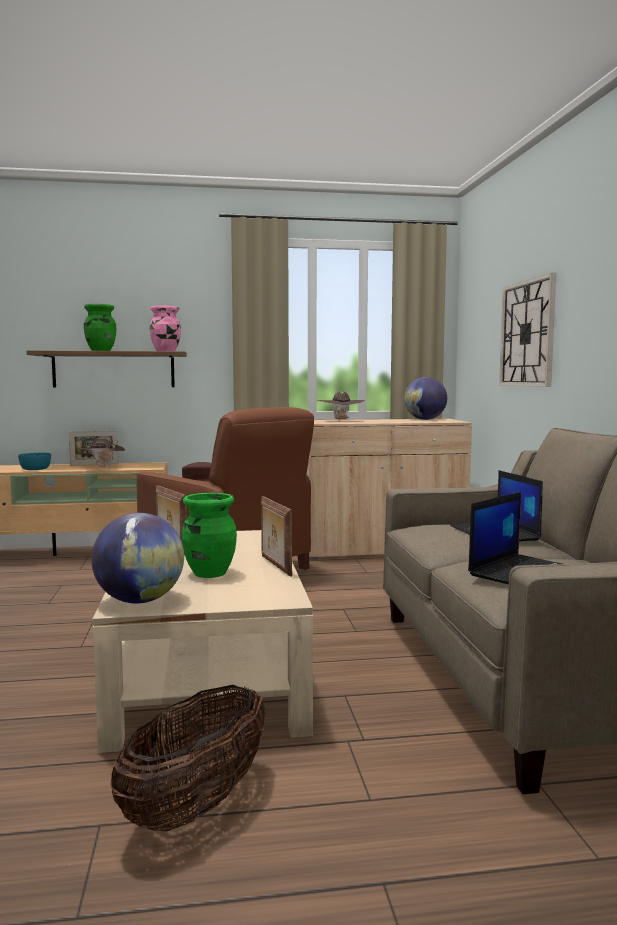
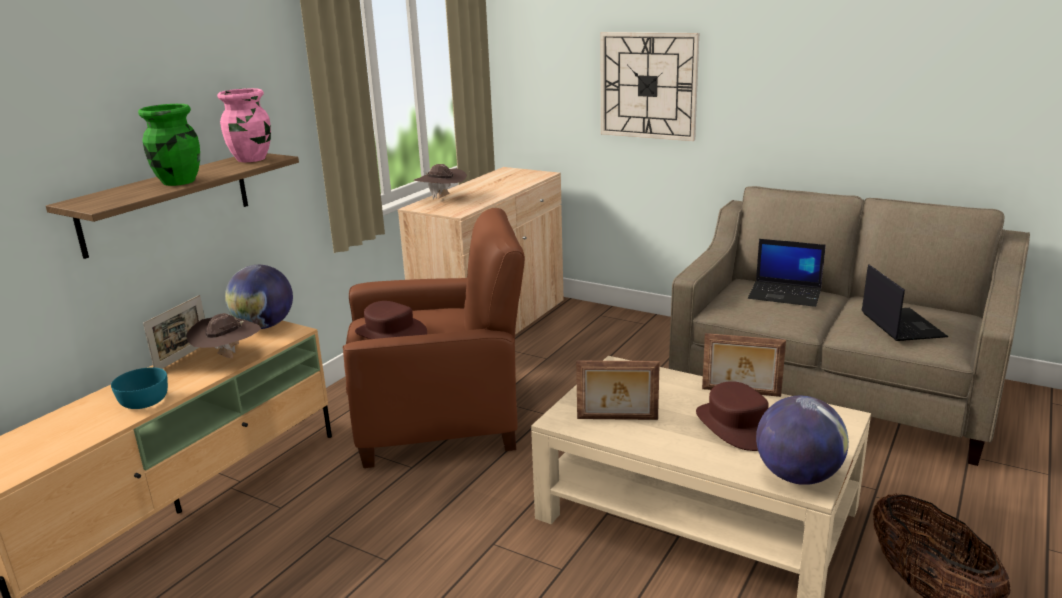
camera: 50 degrees left, 15 degrees up
(209, 573) = (737, 425): green vase -> brown hat
(425, 419) = (500, 175): globe -> globe (264, 326)

